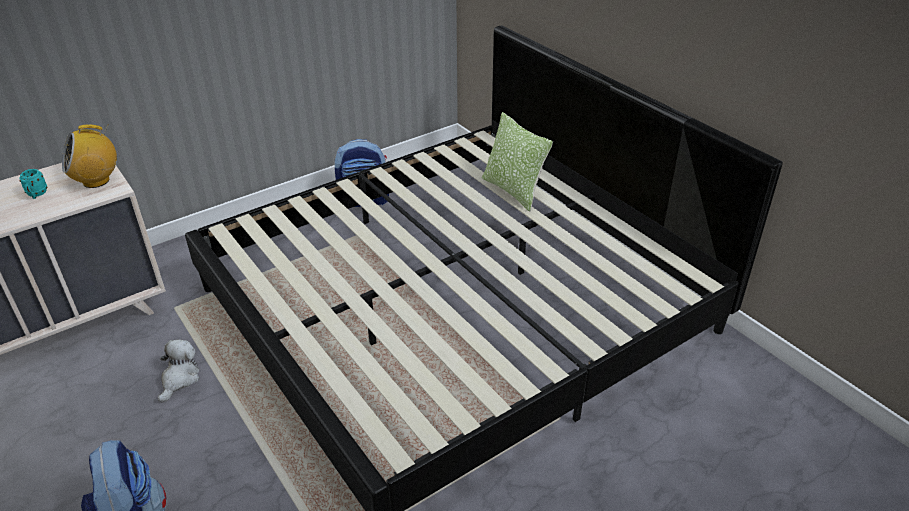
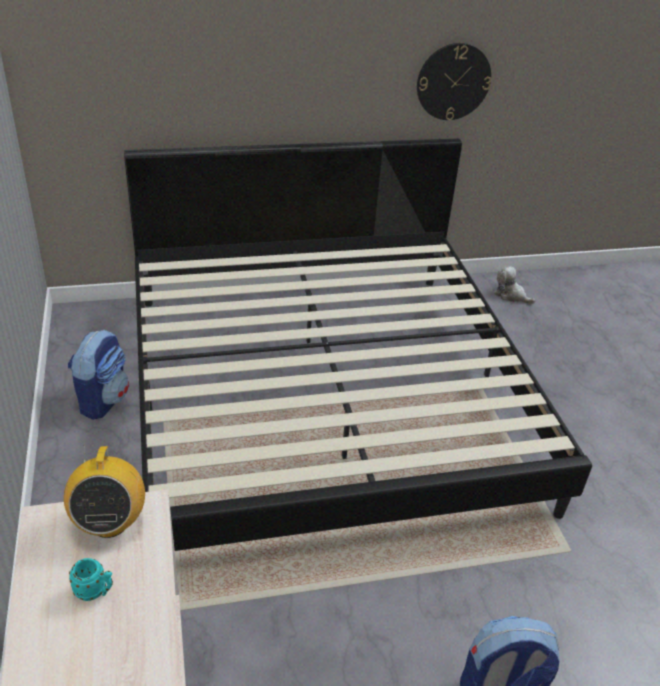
camera: 70 degrees left, 0 degrees up
(180, 379) = (308, 623): plush toy -> plush toy (511, 295)
(513, 191) = (259, 282): pillow -> none
(793, 81) = (453, 81): none -> wall clock

